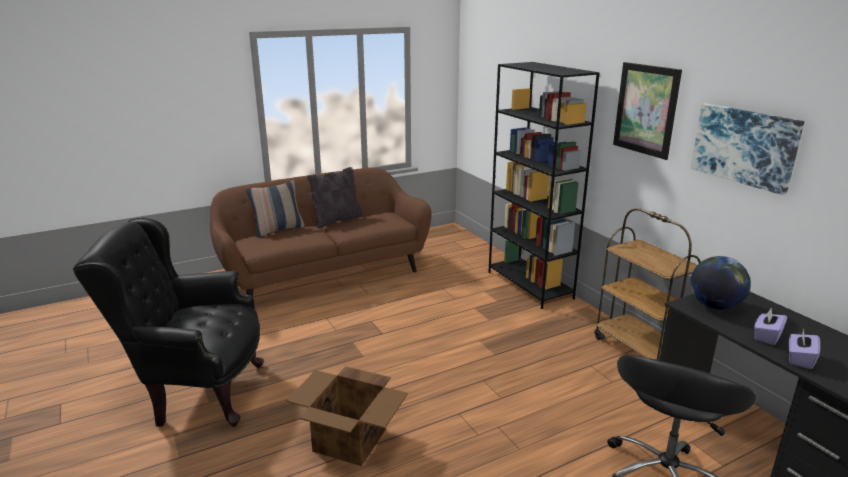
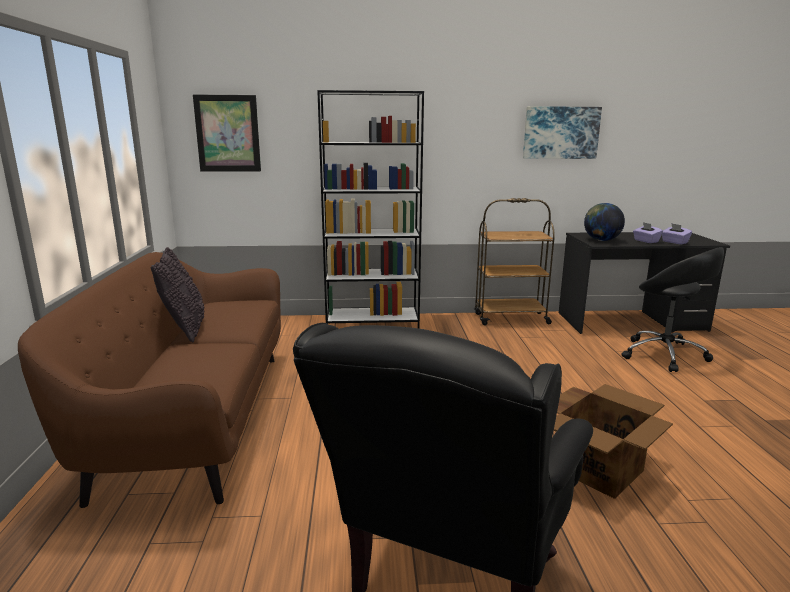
camera: 65 degrees left, 5 degrees down
(278, 230) = (146, 368): pillow -> none
(530, 285) = (373, 322): black bookcase -> white bookcase
(646, 109) = (470, 121): picture -> picture (227, 133)

